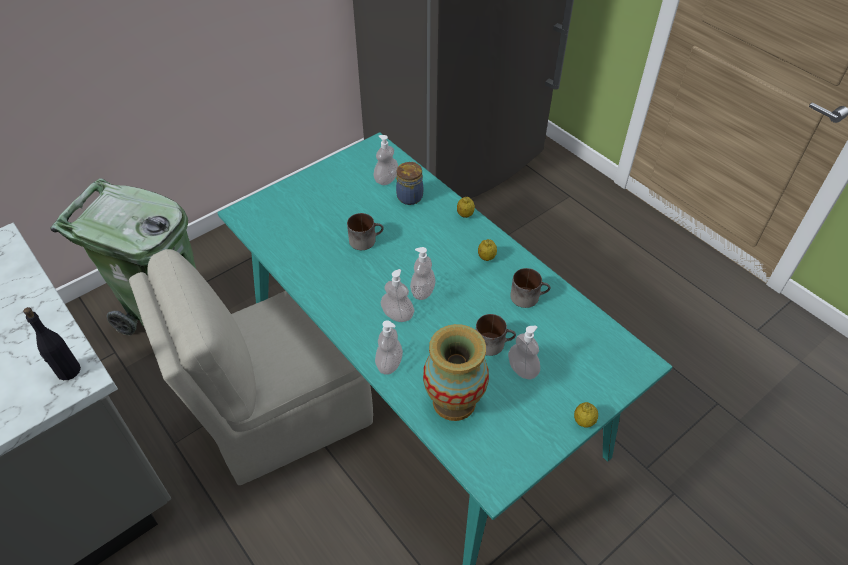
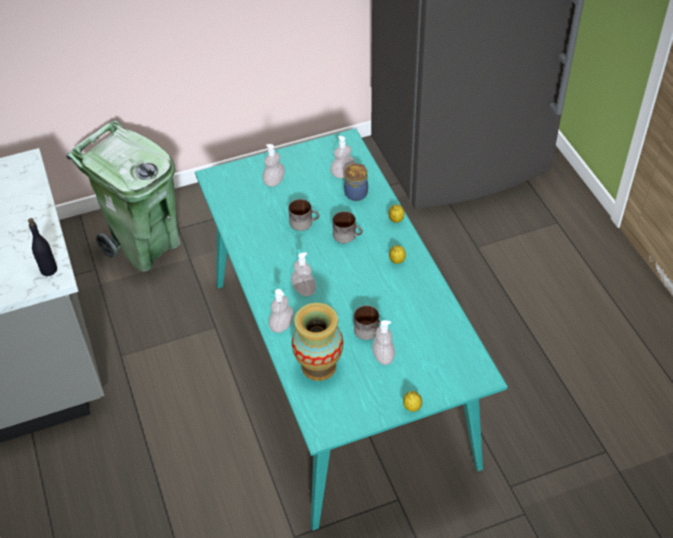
camera: 20 degrees right, 0 degrees up
(282, 413) = (214, 355): beige chair -> none
(422, 291) = (332, 276): soap dispenser -> soap dispenser (274, 181)
(528, 296) = (416, 301): mug -> mug (347, 235)

